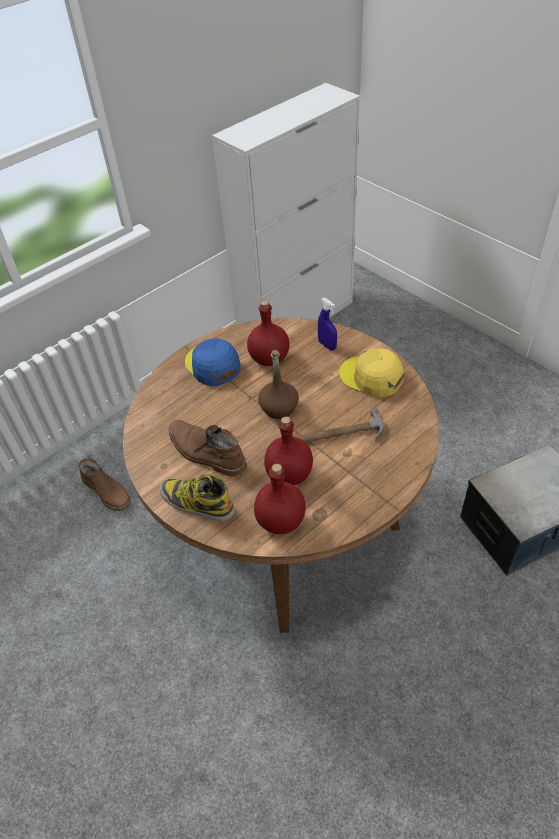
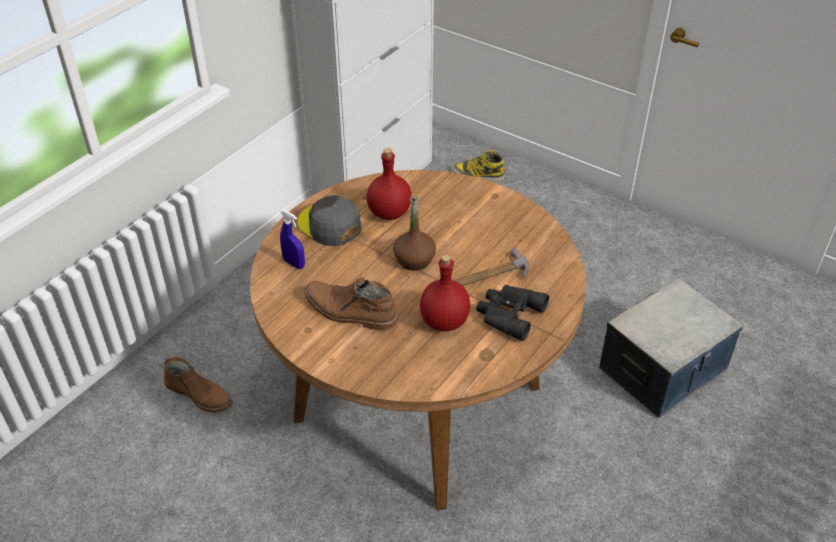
camera: 15 degrees left, 5 degrees down
(196, 503) = (355, 360): boot -> boot (478, 175)
(212, 365) = (329, 226): blue cap -> grey cap
(281, 521) = (449, 366): red bottle -> none
(327, 345) = (447, 194): blue spray bottle -> blue spray bottle (294, 263)
(352, 475) = (508, 314): none -> black binoculars
(371, 377) = (501, 220): yellow cap -> none

